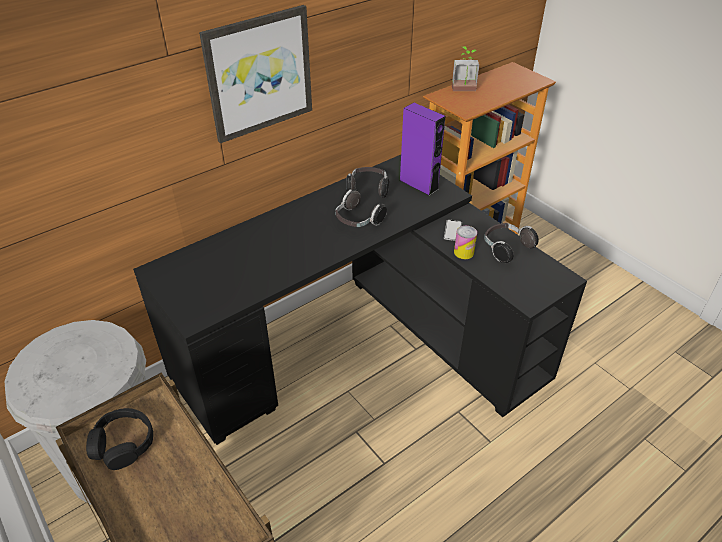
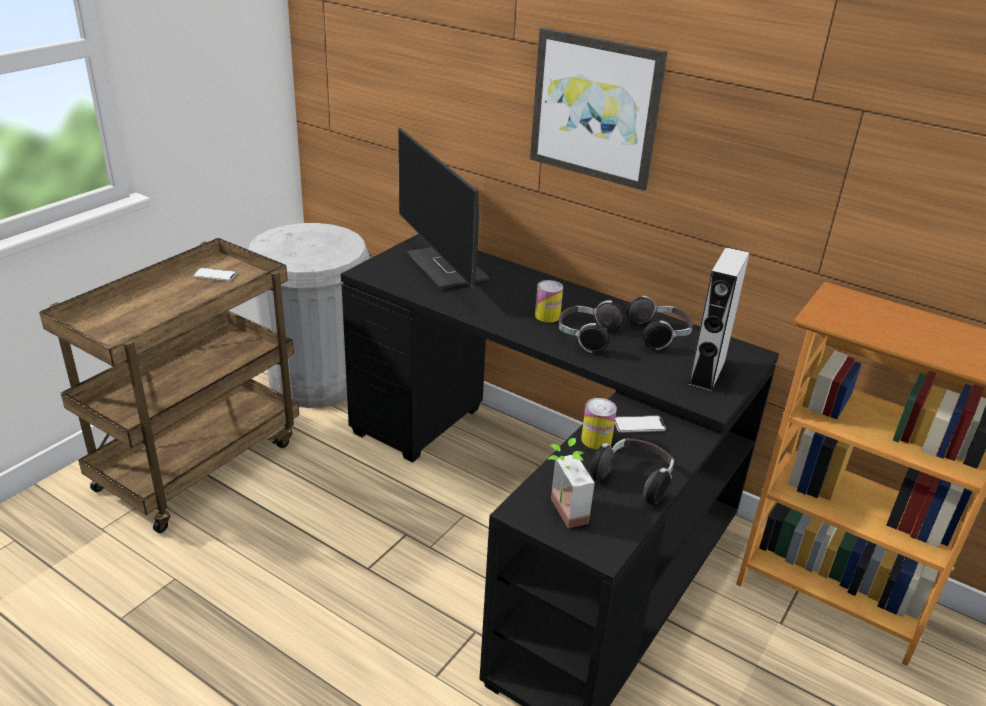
camera: 70 degrees right, 10 degrees down
(123, 444) = (215, 275): black headphones -> phone
(217, 266) = (448, 268): none -> monitor
(321, 231) = (547, 316): none -> can
(418, 184) = (707, 373): purple speaker -> grey speaker
(464, 90) = (884, 312): potted plant -> potted plant (560, 512)

